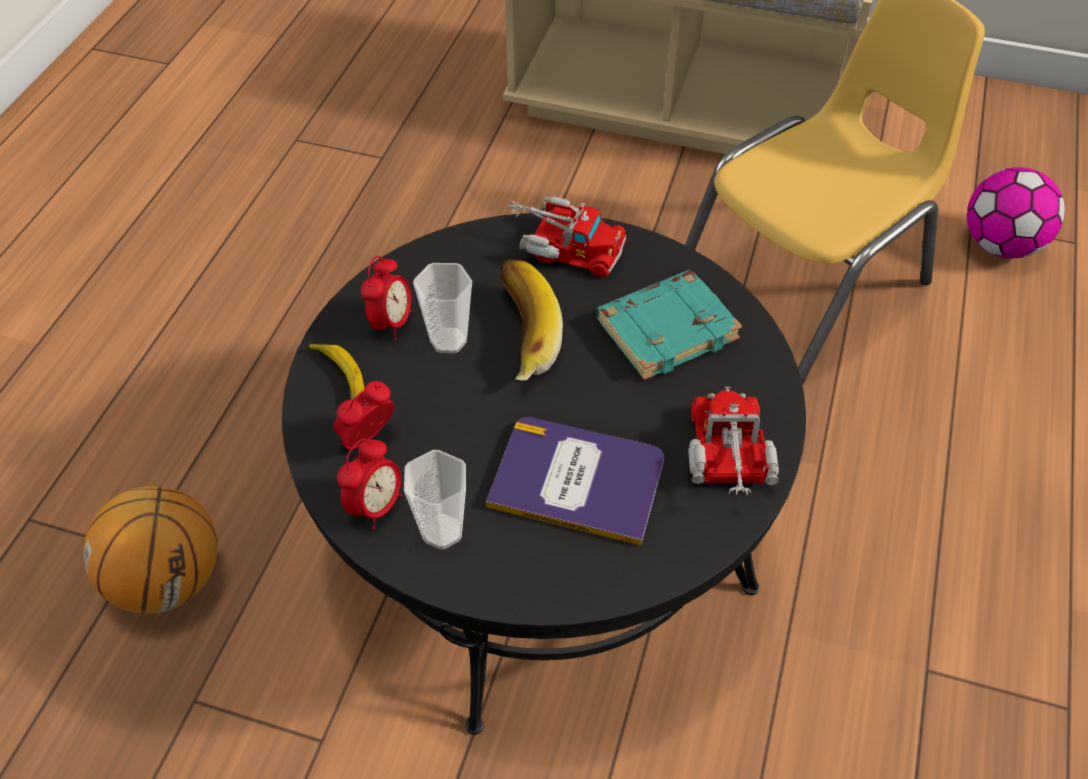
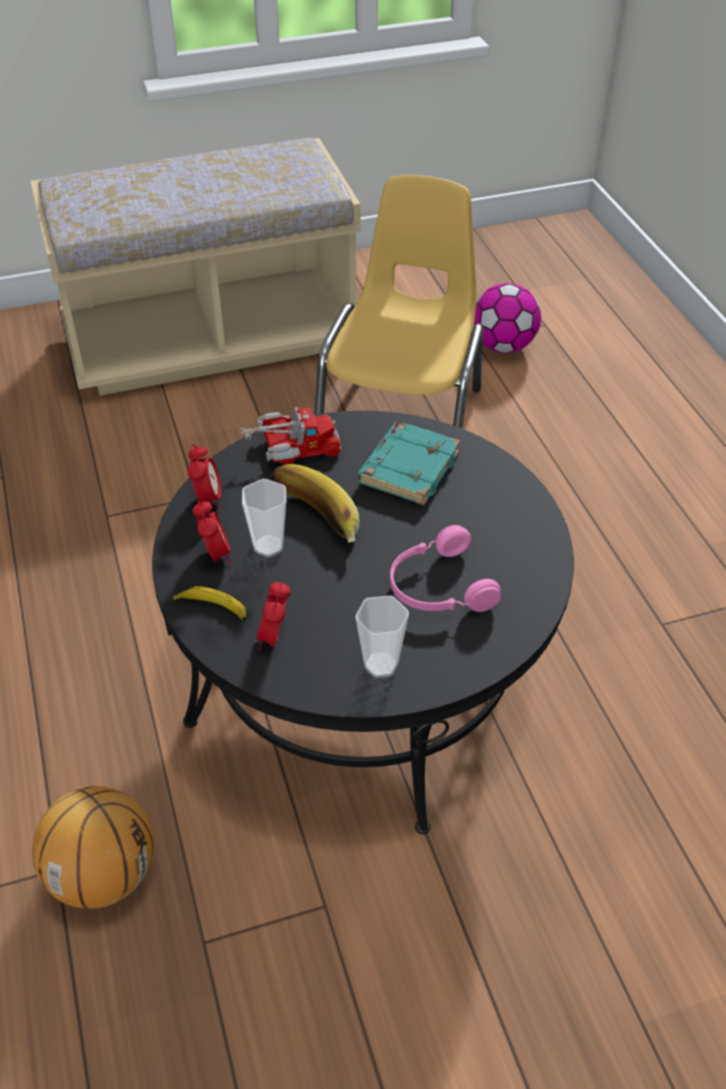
camera: 35 degrees left, 5 degrees down
(375, 506) = (321, 675): alarm clock -> alarm clock (207, 499)
(577, 480) = (438, 587): book -> pink headphones
(729, 461) = (518, 527): toy truck -> none

